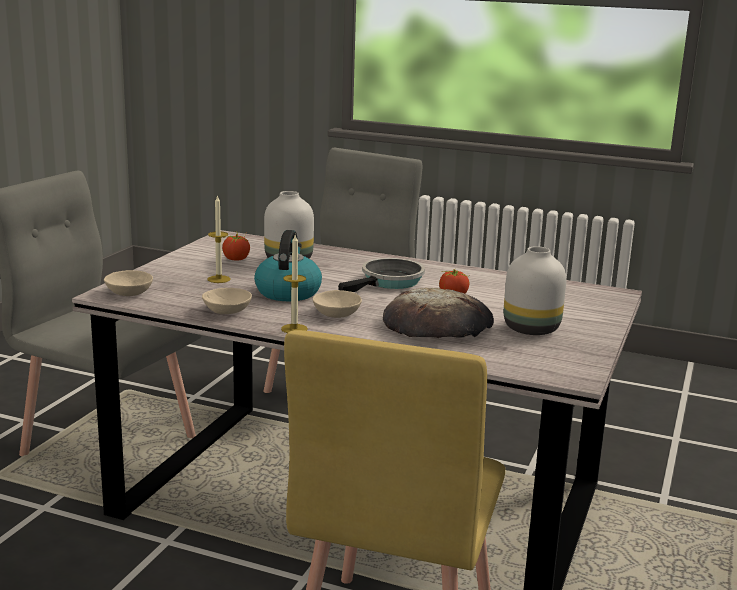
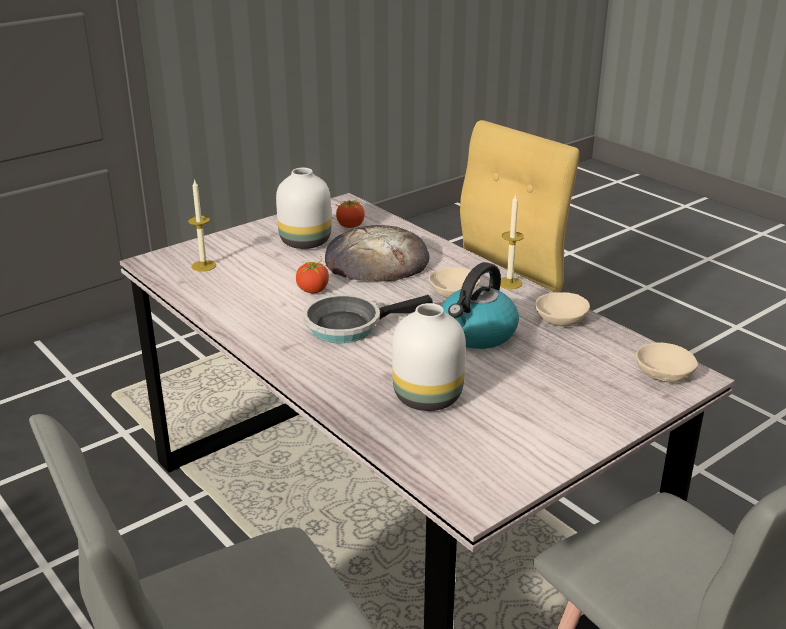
camera: 150 degrees left, 10 degrees up
(219, 279) = (544, 376): candle -> candle (203, 266)
(236, 259) = (497, 419): tomato -> tomato (350, 226)

